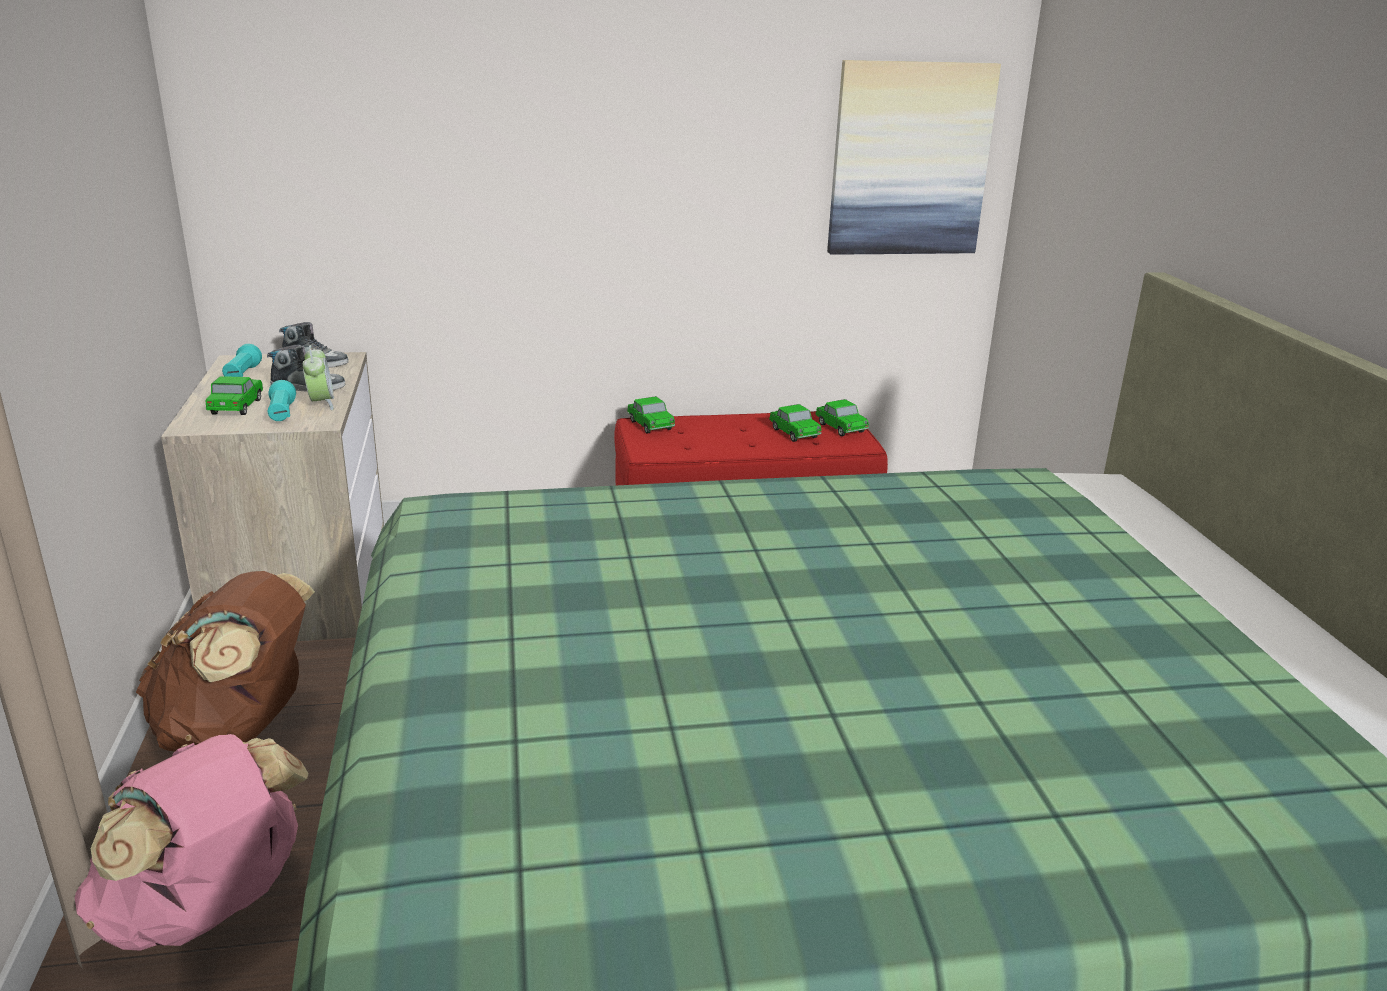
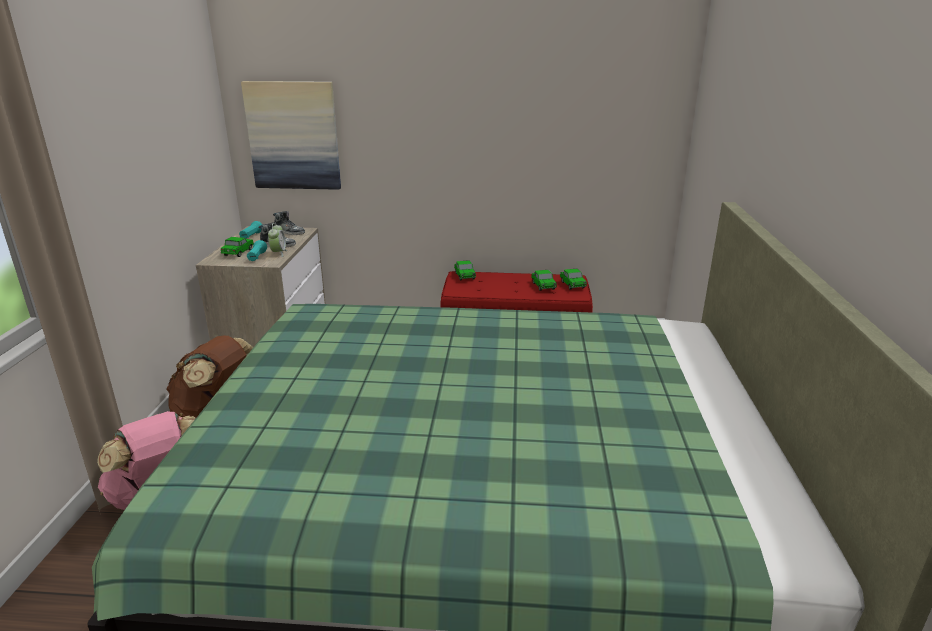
camera: 15 degrees right, 0 degrees up
(909, 159) = (621, 130): picture -> picture (293, 136)

